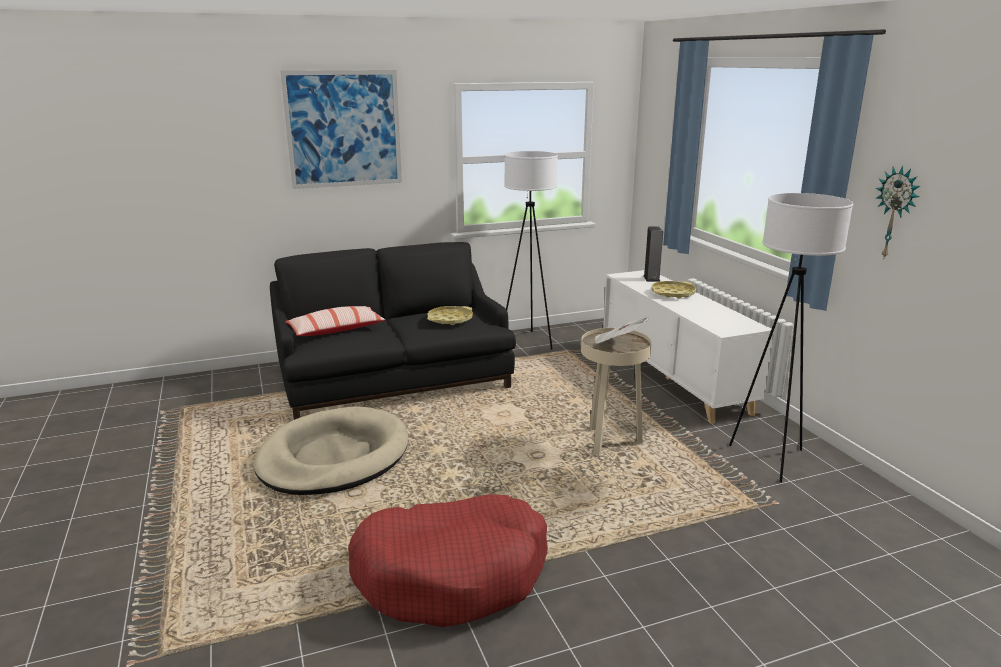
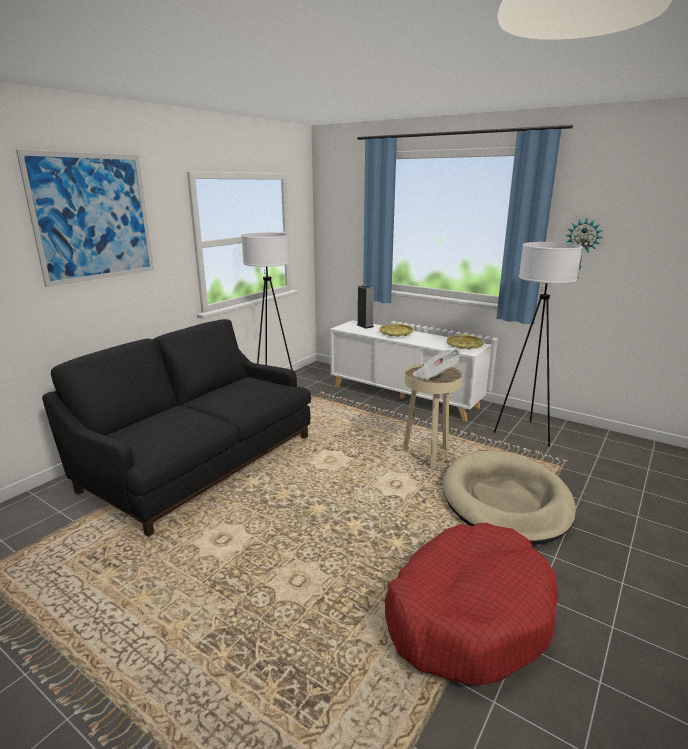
camera: 35 degrees left, 0 degrees up
(333, 457) = (233, 555): beige dog bed -> beige dog bed (505, 501)
(336, 330) = (155, 427): pillow -> none
(450, 319) = (250, 390): yellow tray -> yellow tray (464, 345)

